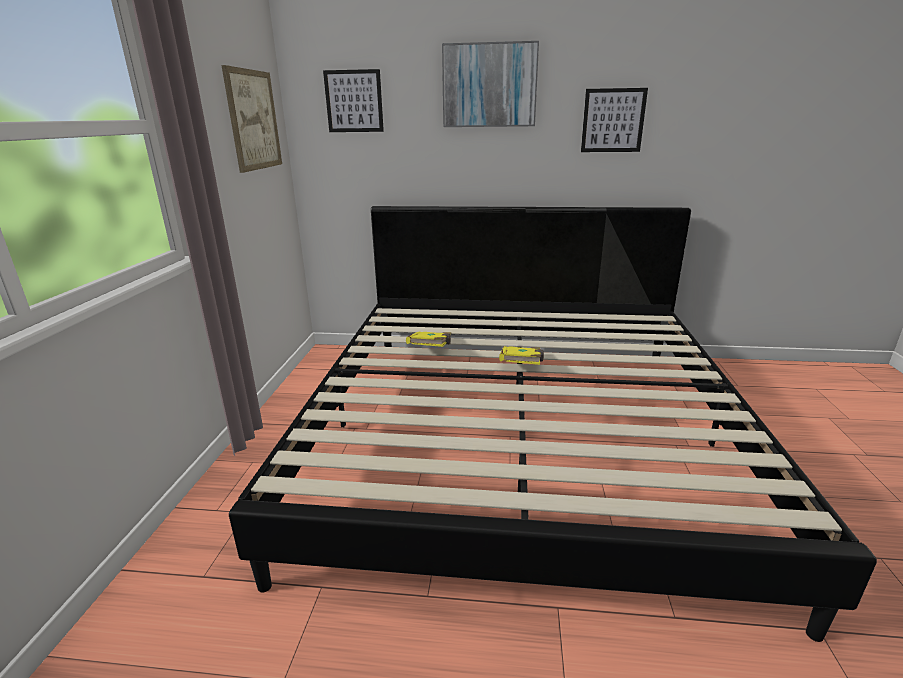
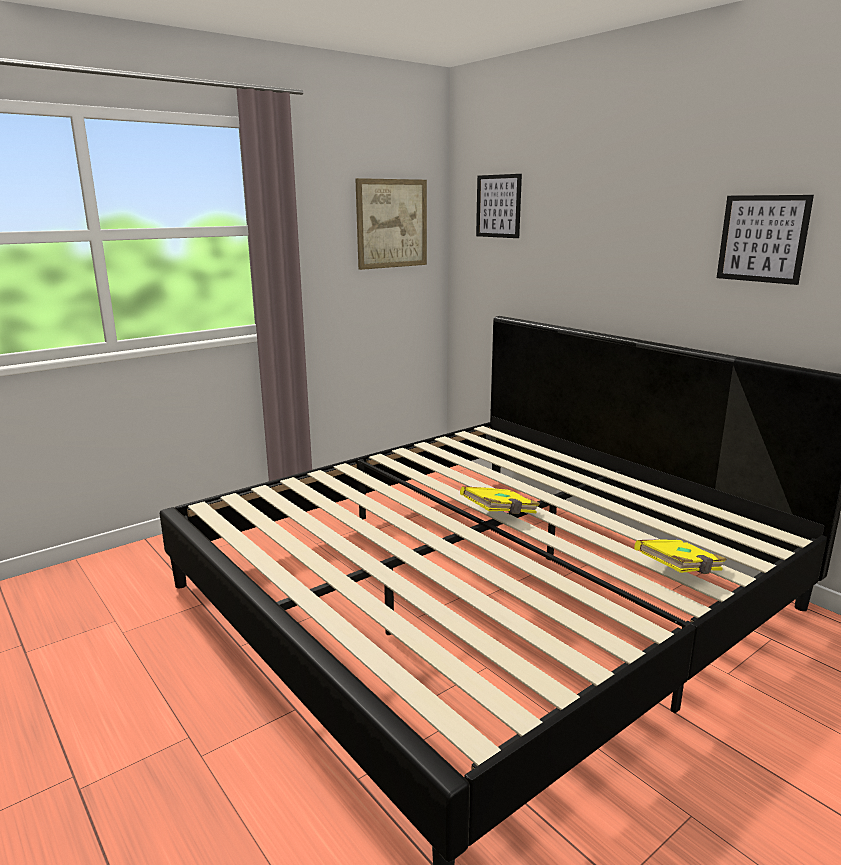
camera: 45 degrees right, 5 degrees down
(431, 349) = (454, 472): yellow book -> yellow book (679, 571)
(489, 86) = (619, 191): picture -> none

